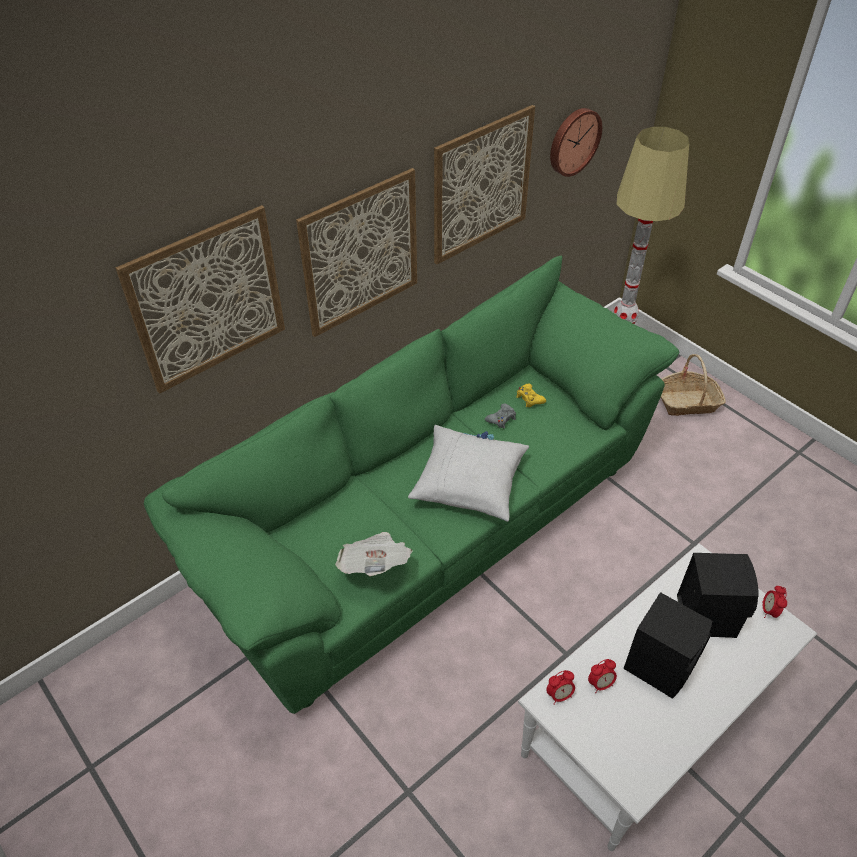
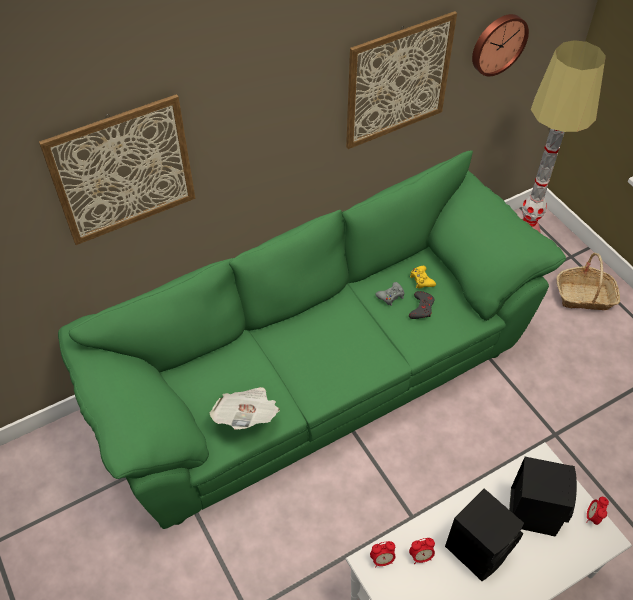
camera: 10 degrees right, 5 degrees up
(360, 251) = (272, 135): picture -> none
(469, 484) = (347, 353): grey pillow -> none
(536, 426) = (421, 308): none -> grey game controller

